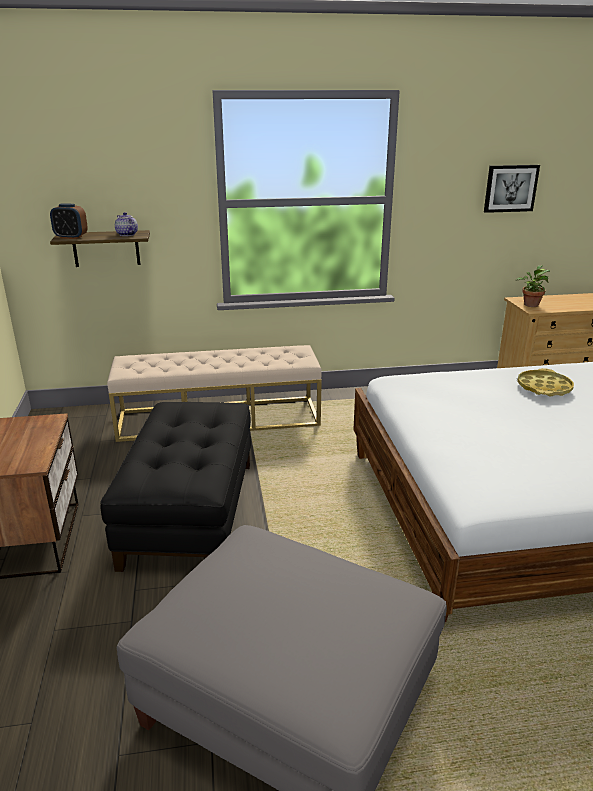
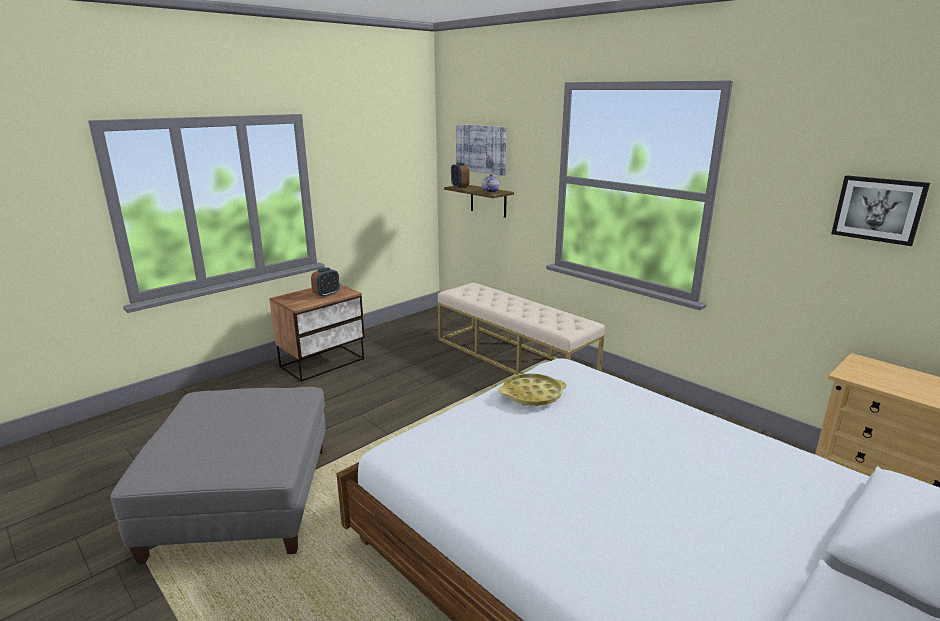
camera: 55 degrees right, 5 degrees down
(28, 435) = (326, 294): none -> alarm clock
(82, 181) = (481, 149): none -> picture
(189, 511) = (393, 393): black ottoman -> none
(530, 304) = (864, 370): potted plant -> none
(544, 387) = (672, 436): yellow tray -> yellow tray (532, 394)

